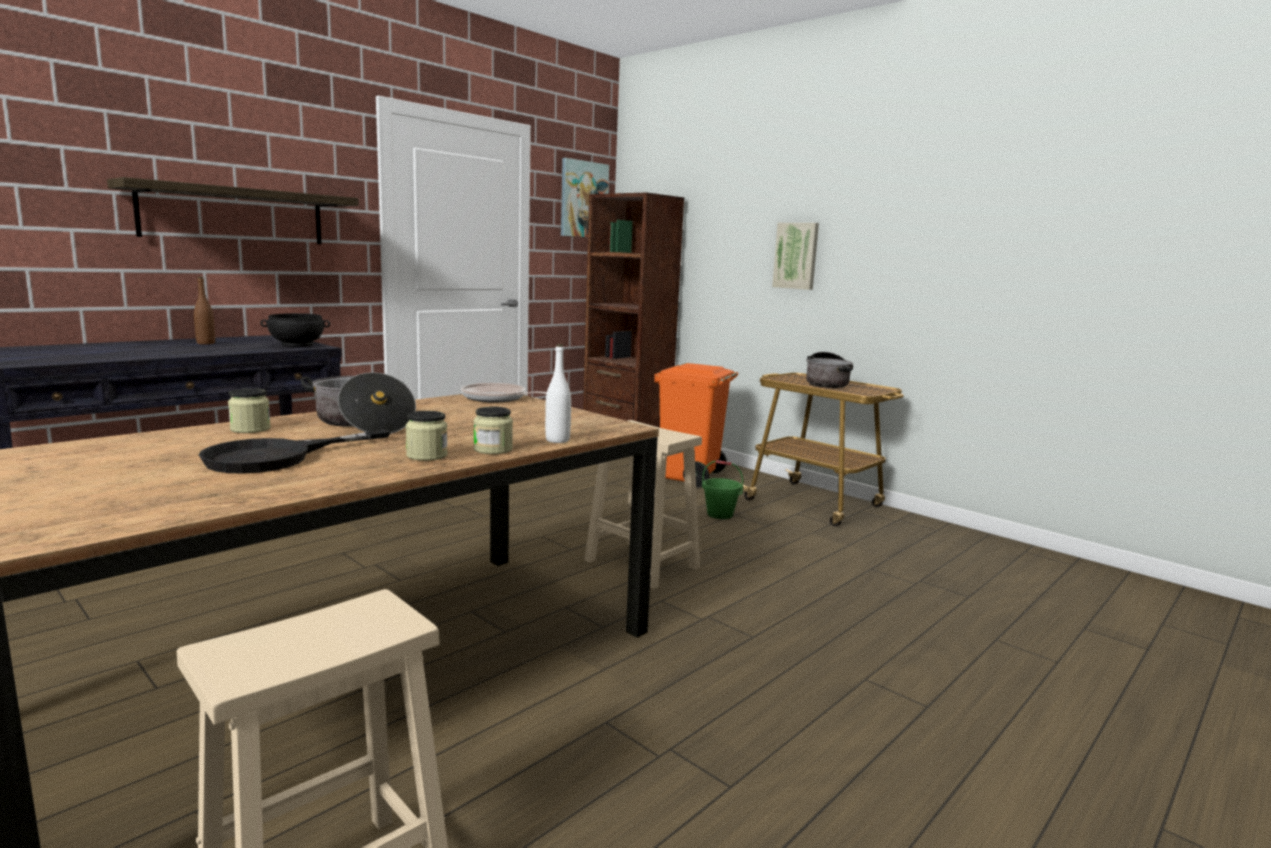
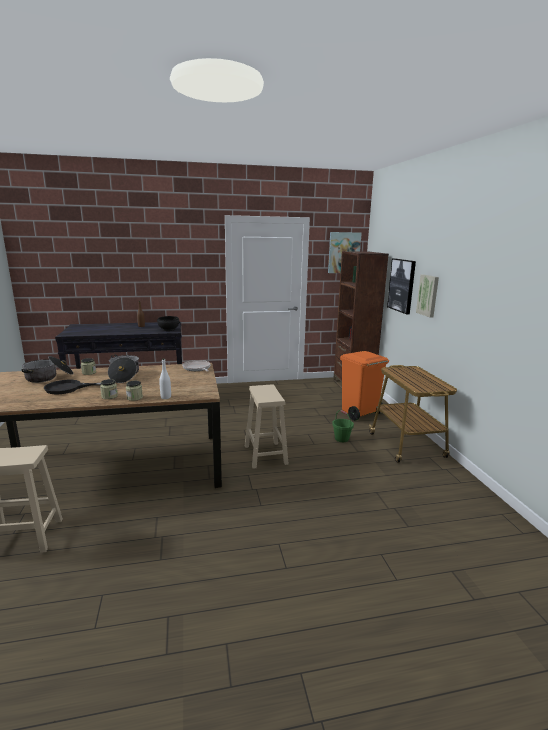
camera: 35 degrees right, 5 degrees up
(234, 215) = (161, 273): shelf -> none
(725, 248) = (402, 285): none -> picture
(827, 383) = (414, 377): cooking pot -> cooking pot (49, 377)

